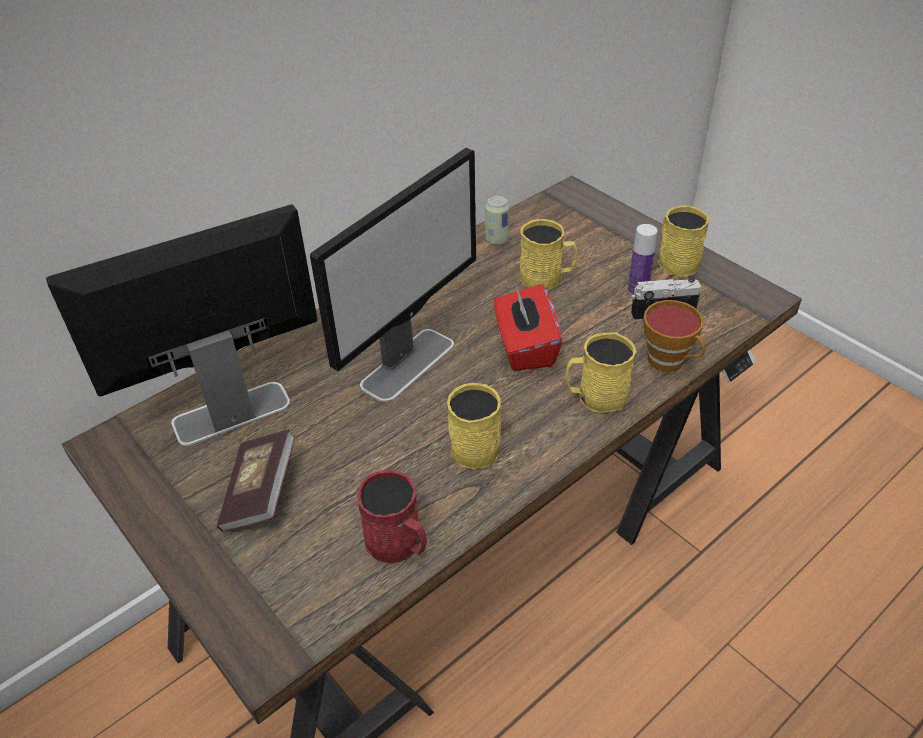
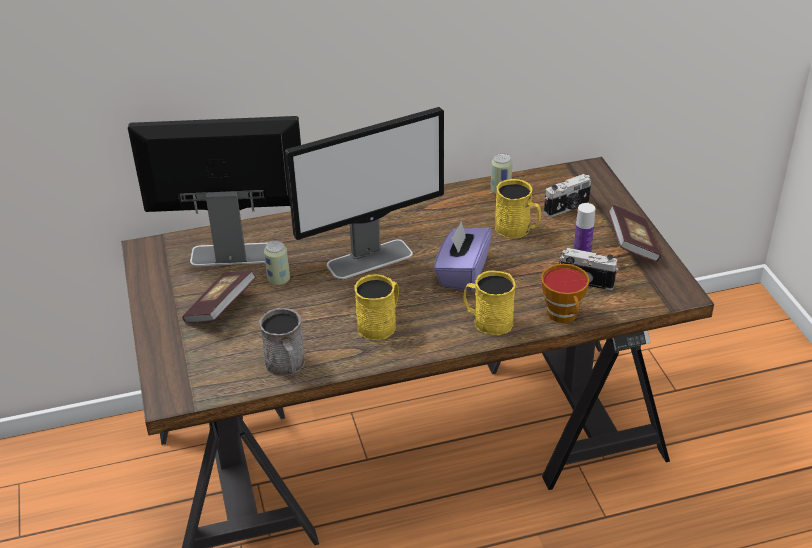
camera: 25 degrees right, 5 degrees down
(312, 427) = (278, 280): none -> can
(399, 544) = (287, 366): red mug -> grey mug
(525, 347) = (462, 273): red tissue box -> purple tissue box
(581, 239) = (567, 208): none -> camera
(675, 260) = (632, 245): yellow mug -> book

